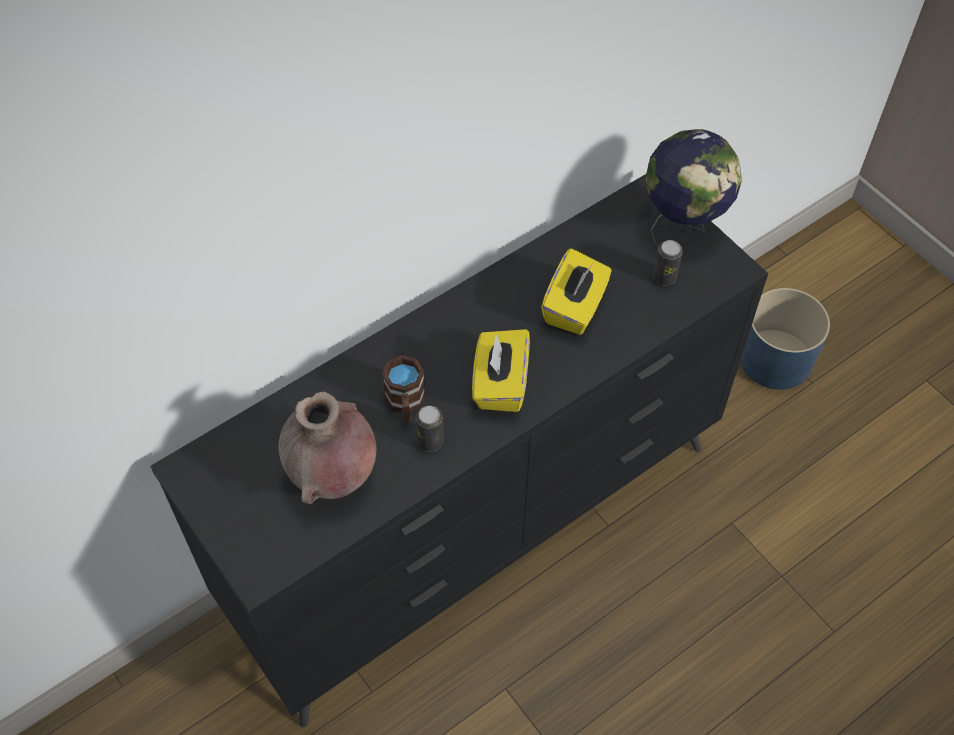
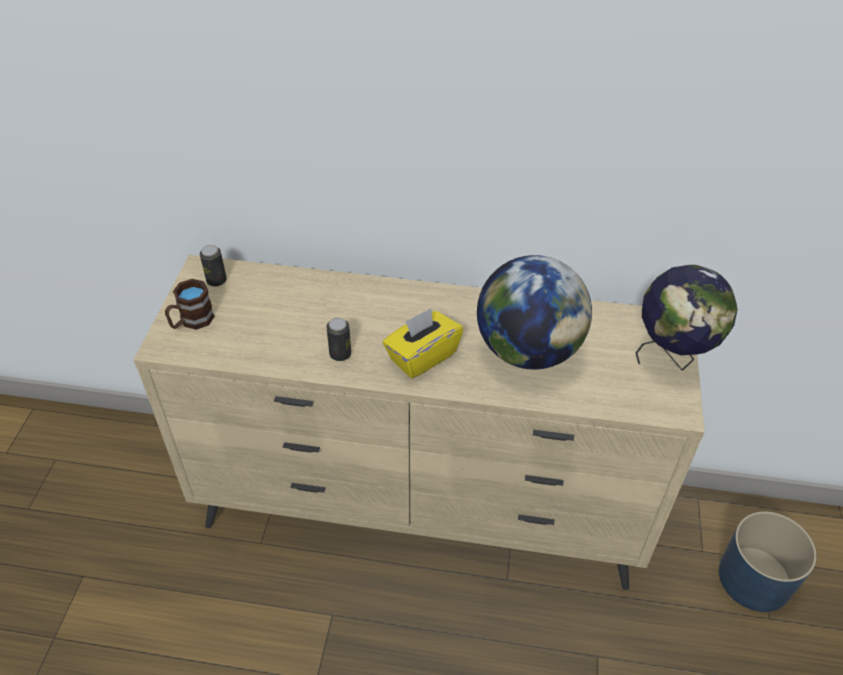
camera: 45 degrees right, 10 degrees down
(333, 476) = (264, 330): brown vase -> none
(405, 404) = (353, 324): brown mug -> brown mug (191, 321)
(478, 531) = (421, 510): black dresser -> beige dresser
(575, 308) = (528, 350): yellow tissue box -> globe
(664, 277) = (616, 377): can -> can (216, 280)

